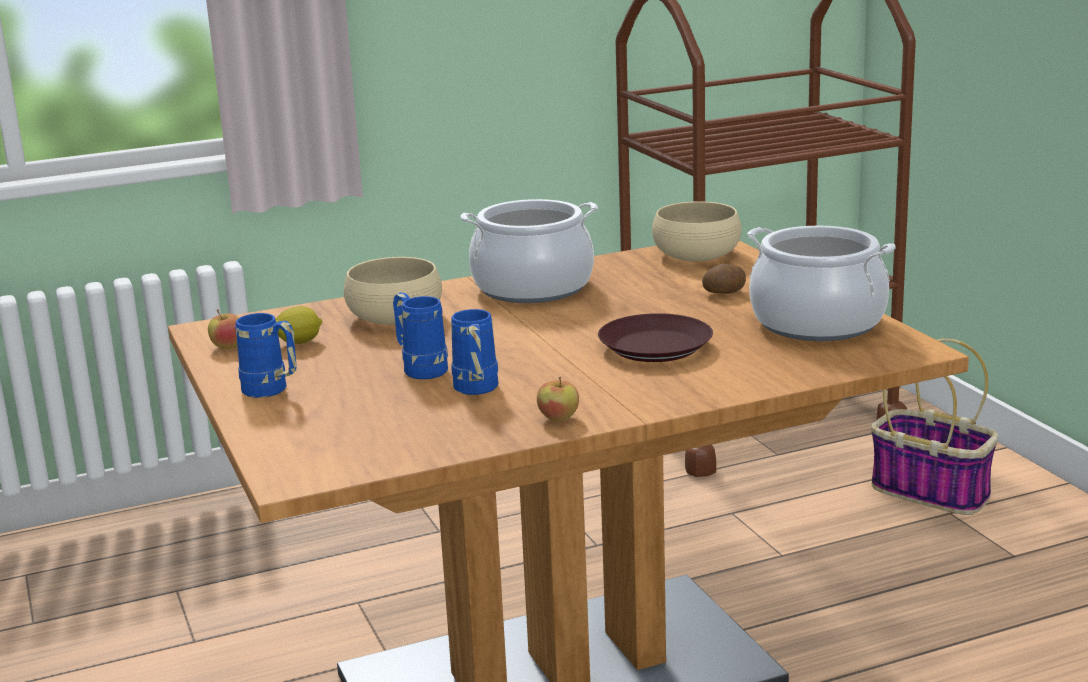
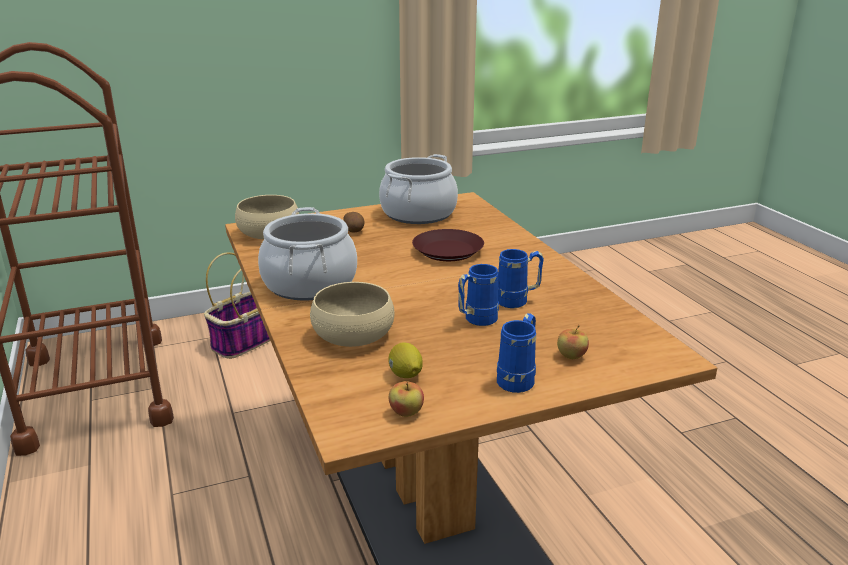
camera: 90 degrees left, 5 degrees up
(559, 418) = (561, 278): apple -> apple (571, 356)

